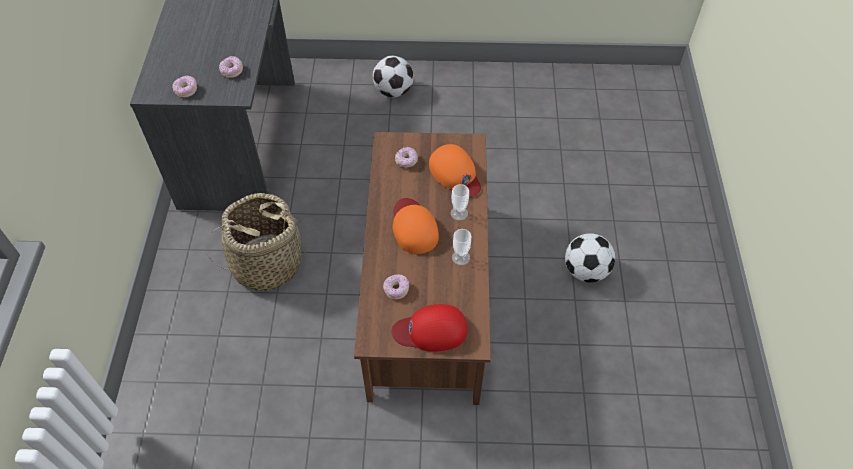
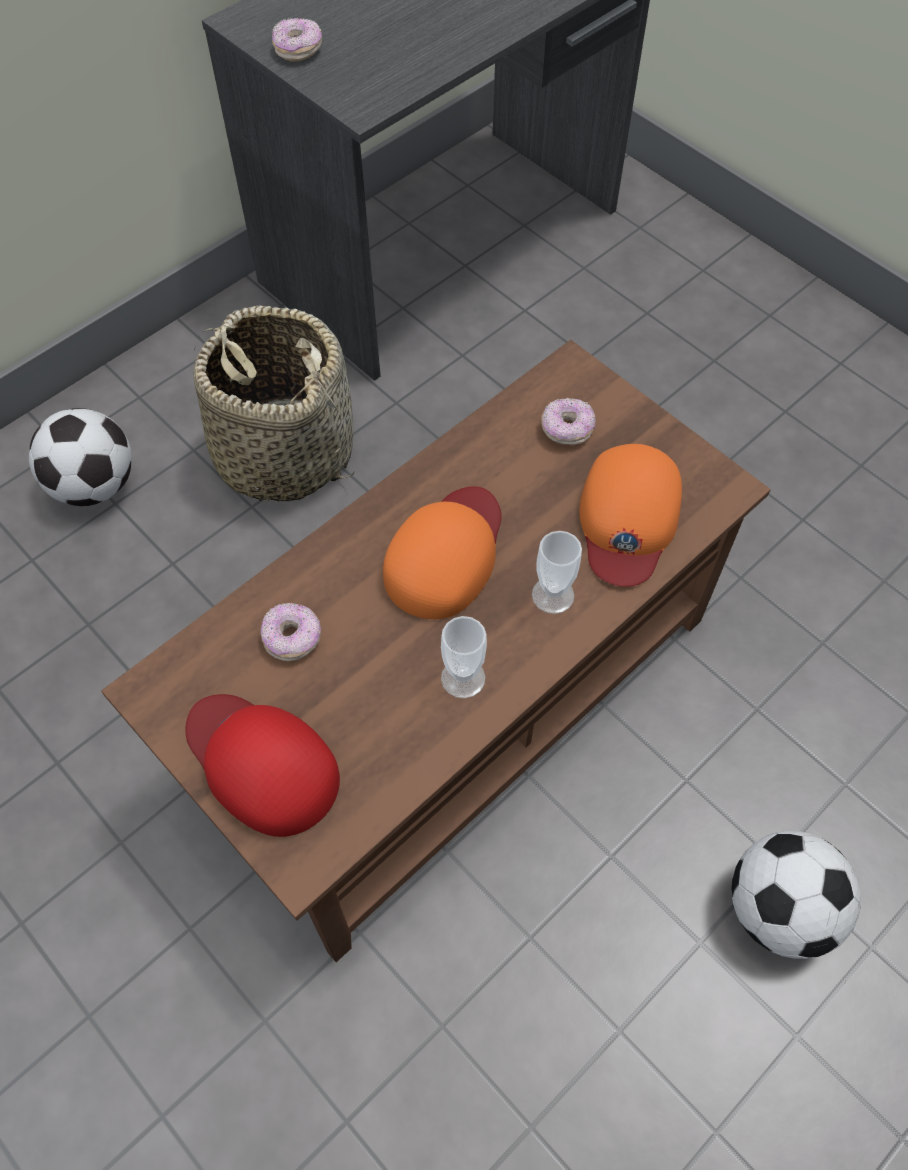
camera: 45 degrees right, 5 degrees up
(232, 71) = (399, 62): donut -> none
(393, 91) = (761, 327): football -> football (94, 485)

